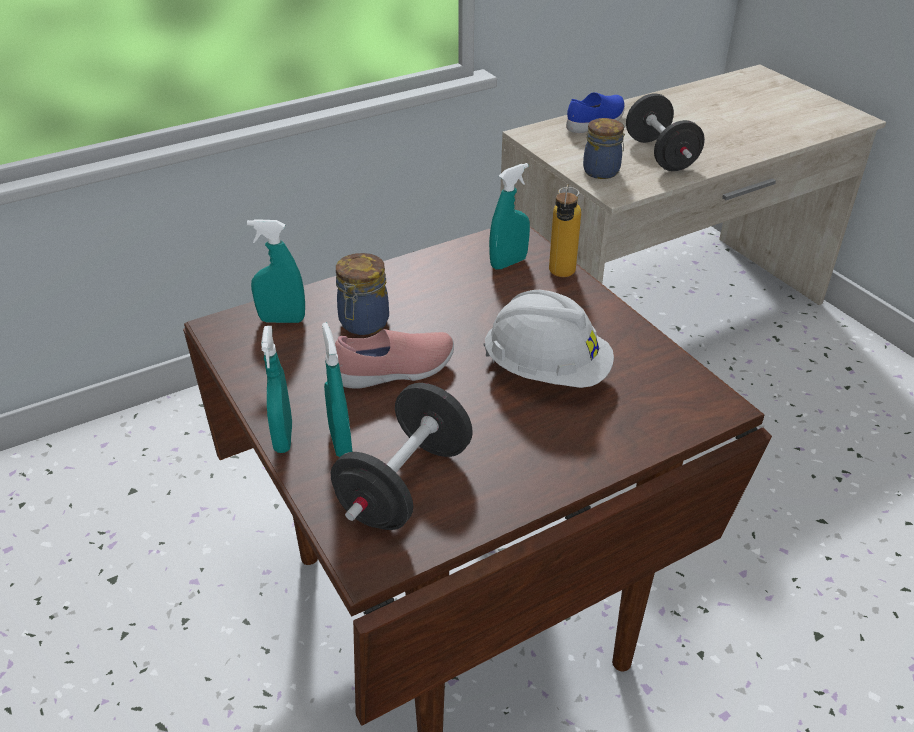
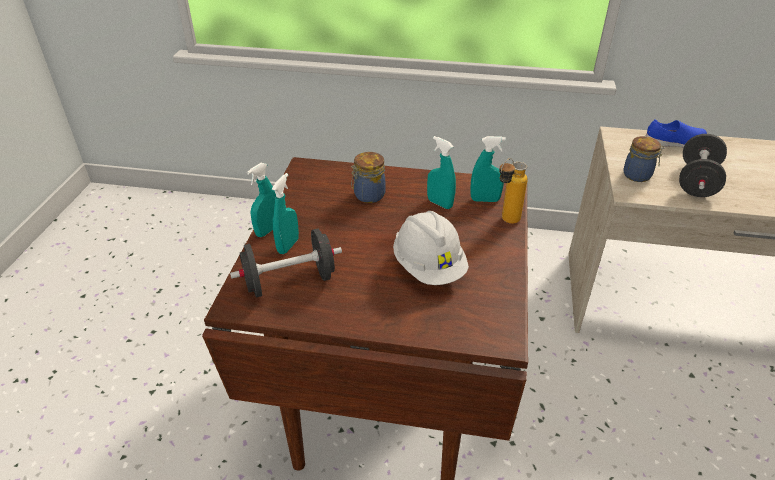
camera: 40 degrees right, 0 degrees up
(282, 320) = (334, 176): turquoise spray bottle -> turquoise spray bottle (439, 203)
(395, 372) = (353, 227): pink shoe -> none

